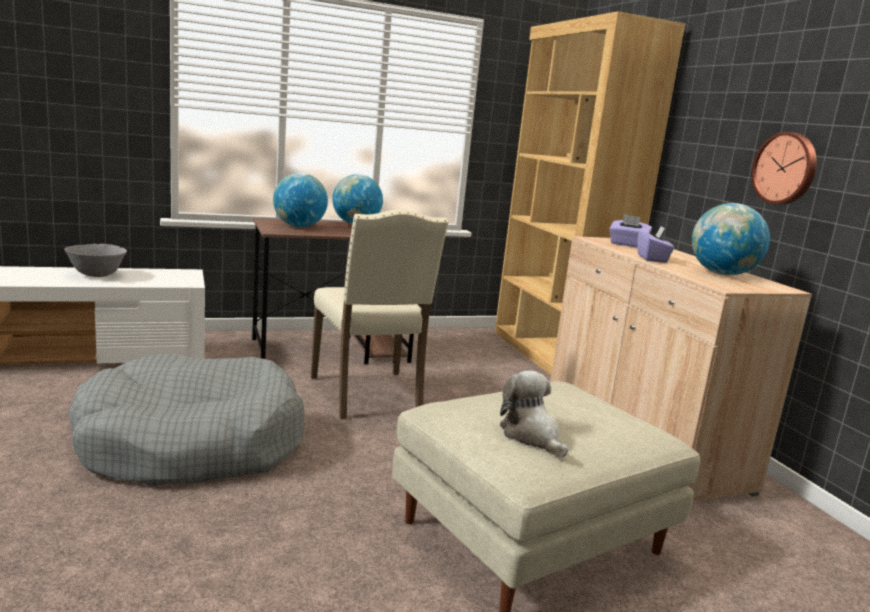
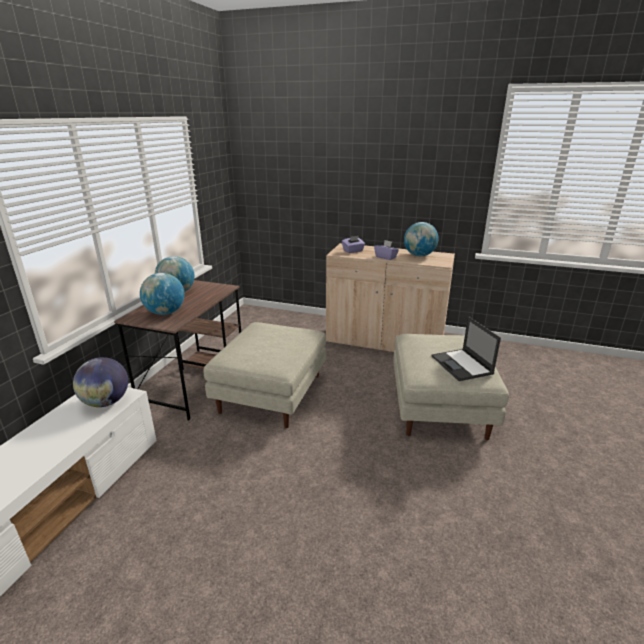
camera: 50 degrees left, 10 degrees up
(96, 275) = (49, 435): grey bowl -> none
(167, 279) = (106, 402): none -> globe
(191, 444) = (272, 484): grey dog bed -> none
(368, 395) = (271, 394): beige chair -> beige ottoman
(531, 436) = (462, 365): plush toy -> laptop
(551, 355) = (281, 319): brown bookcase -> none
(785, 168) = (413, 196): wall clock -> none

